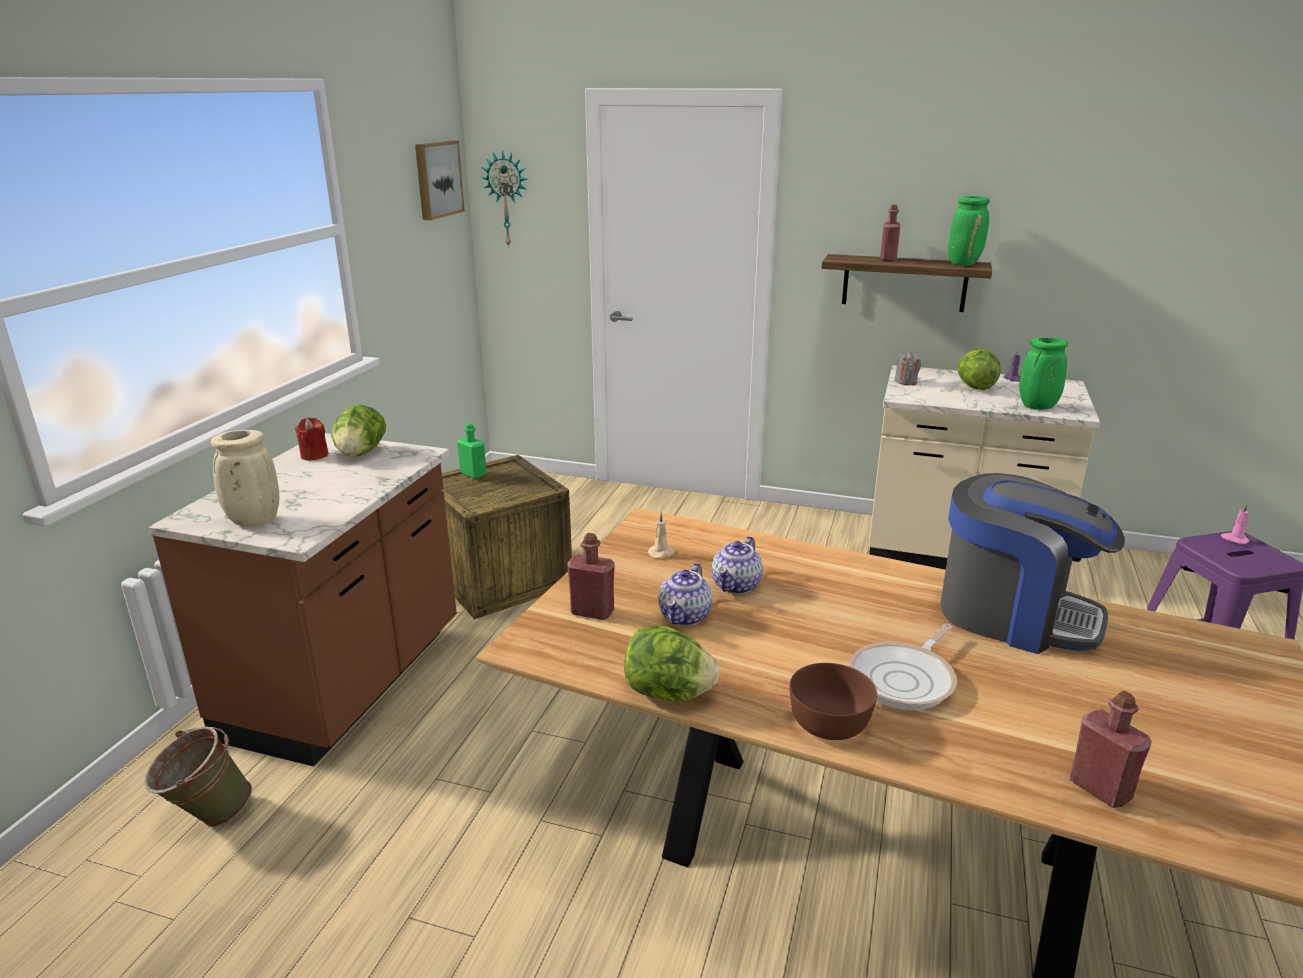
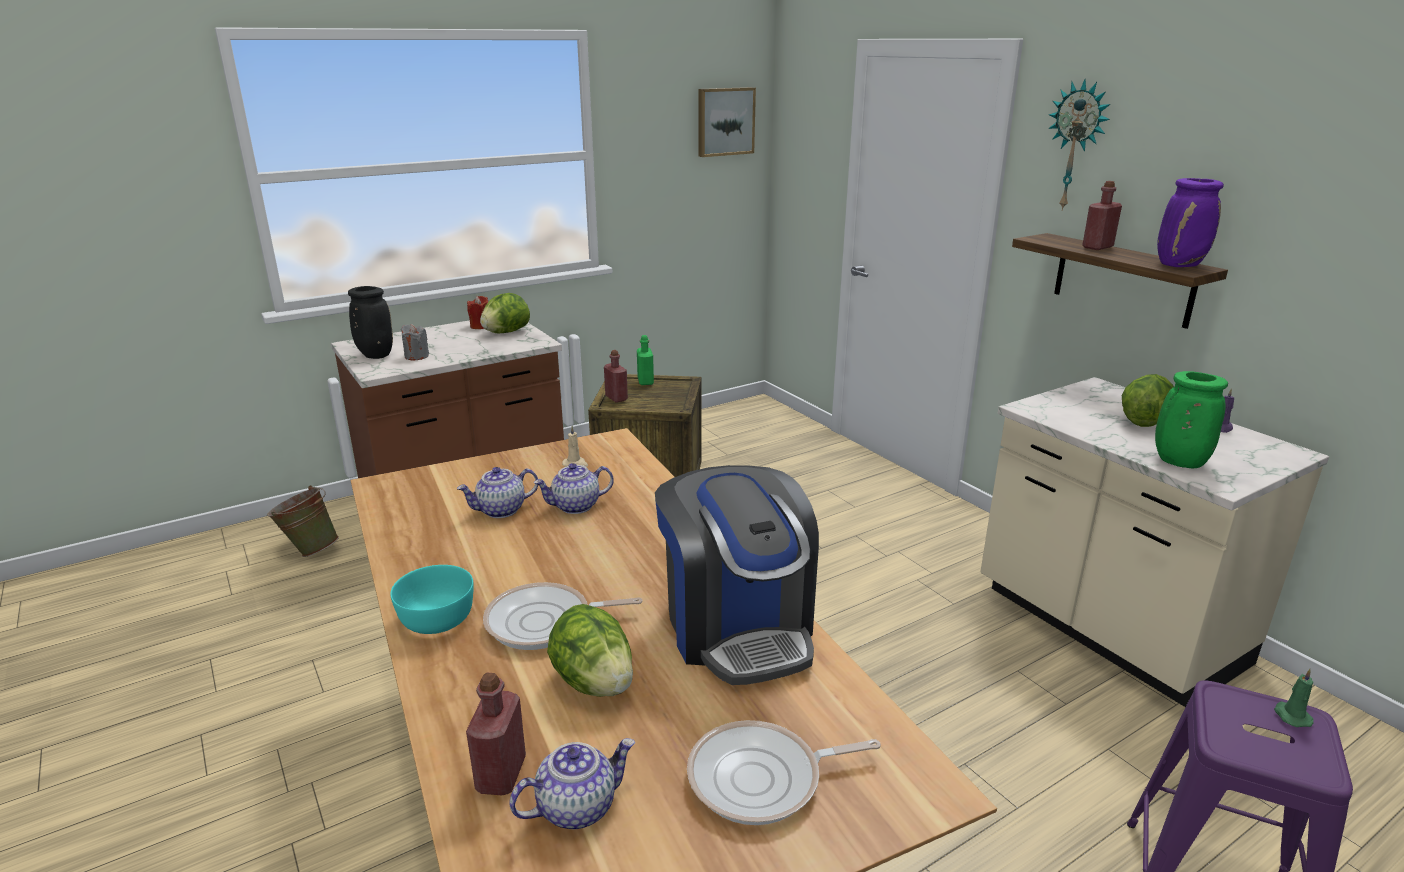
camera: 40 degrees right, 0 degrees up
(253, 522) = (375, 355): beige vase -> black vase
(507, 199) = (795, 145): wall clock -> wall clock (1076, 146)
(592, 612) = (456, 482): red bottle -> red bottle (616, 398)
(668, 694) = (391, 550): lettuce -> lettuce (594, 682)
(830, 722) = (437, 619): brown bowl -> turquoise bowl
(906, 382) = (1067, 396): grey candle -> grey candle (416, 356)
(963, 264) = (1180, 265): green vase -> purple vase
(1171, 774) = (577, 806): none -> teapot
(1204, 693) = (762, 779): none -> frying pan
(1234, 539) = (1291, 715): pink candle -> green candle

